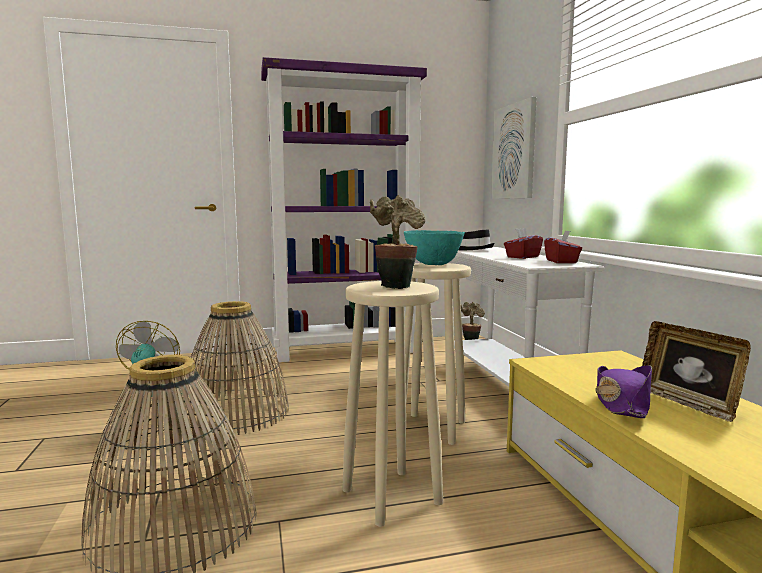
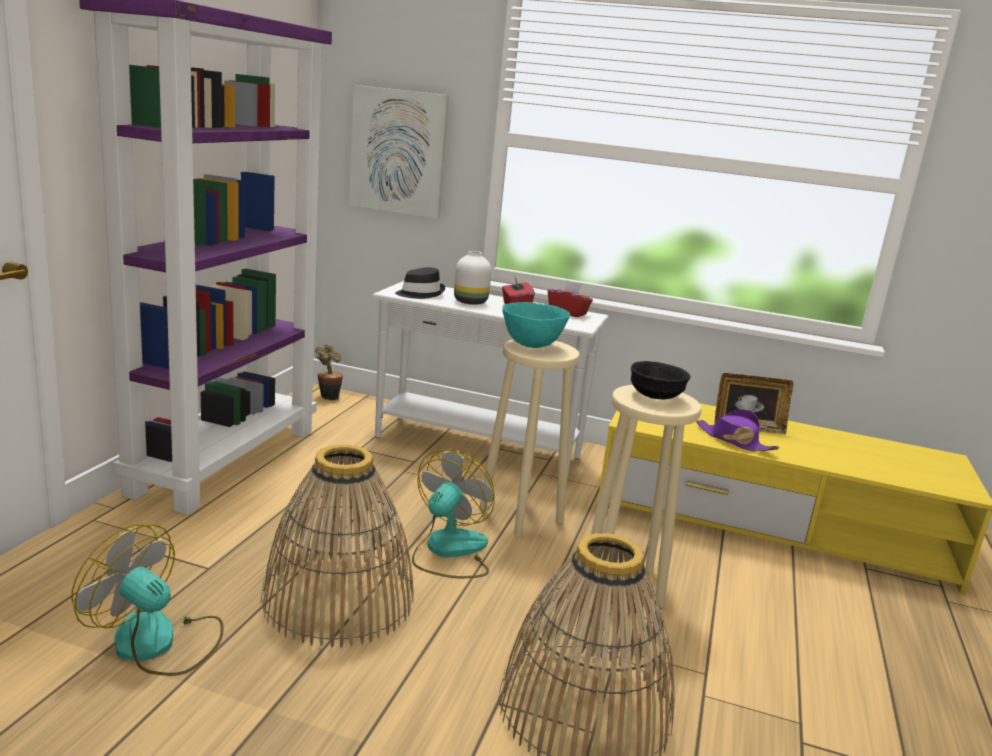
camera: 60 degrees left, 10 degrees up
(336, 422) = (449, 551): none -> fan
(395, 286) = (654, 396): potted plant -> black bowl
(496, 253) = (471, 302): none -> white vase

